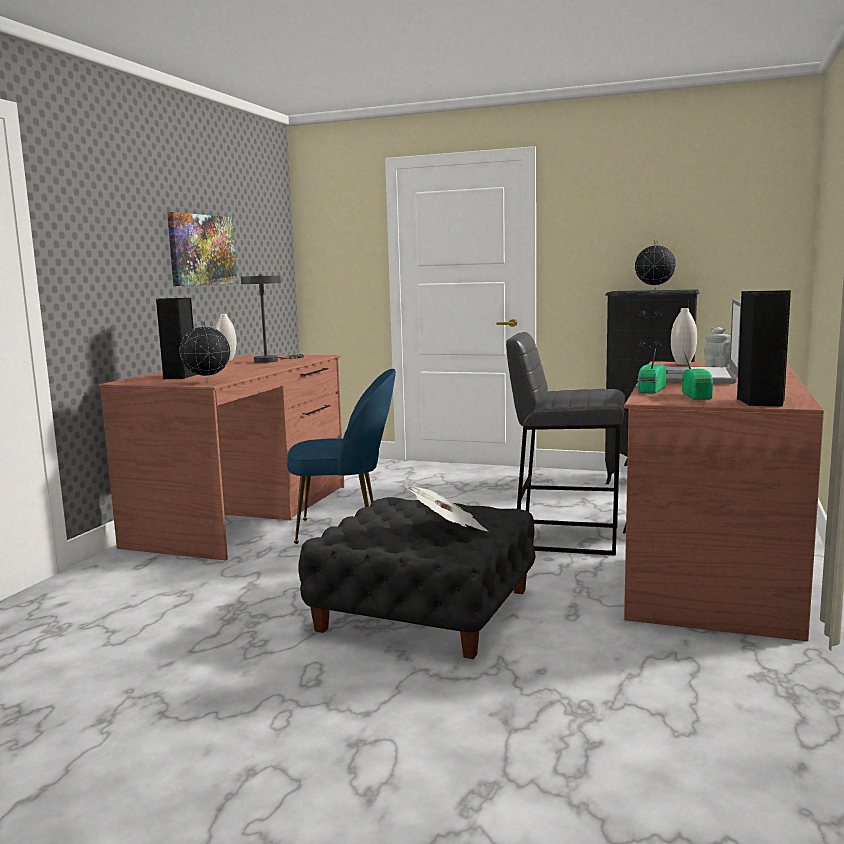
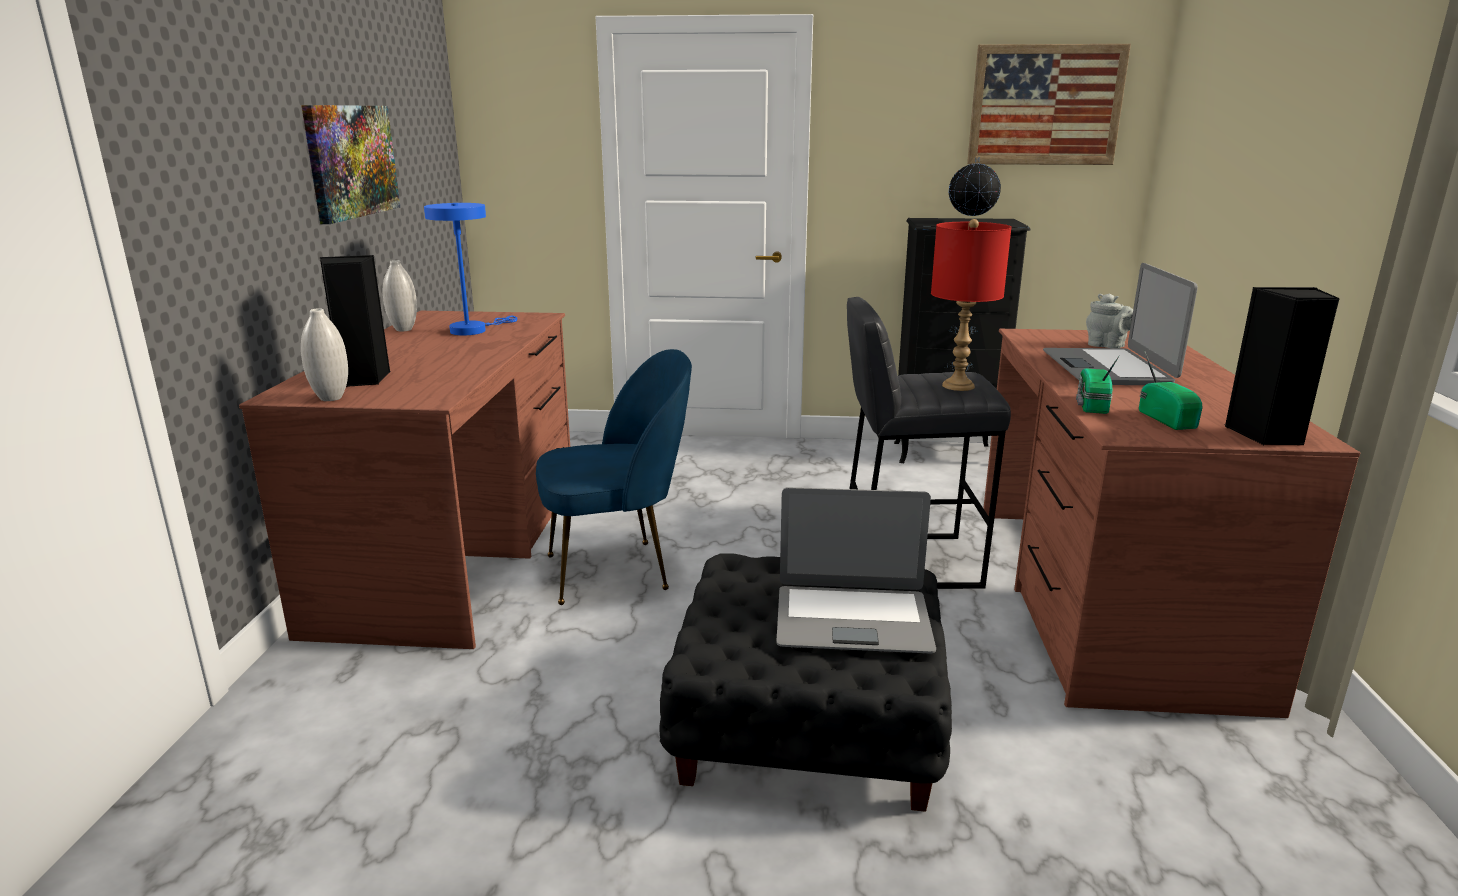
camera: 15 degrees left, 10 degrees up
(207, 382) = (427, 396): globe -> none
(270, 360) = (473, 330): grey table lamp -> blue table lamp
(448, 529) = (852, 620): newspaper -> laptop
(590, 393) = (958, 386): none -> red table lamp
(683, 364) = (1048, 335): white vase -> white vase (331, 398)
(718, 201) = (1045, 105): none -> picture

